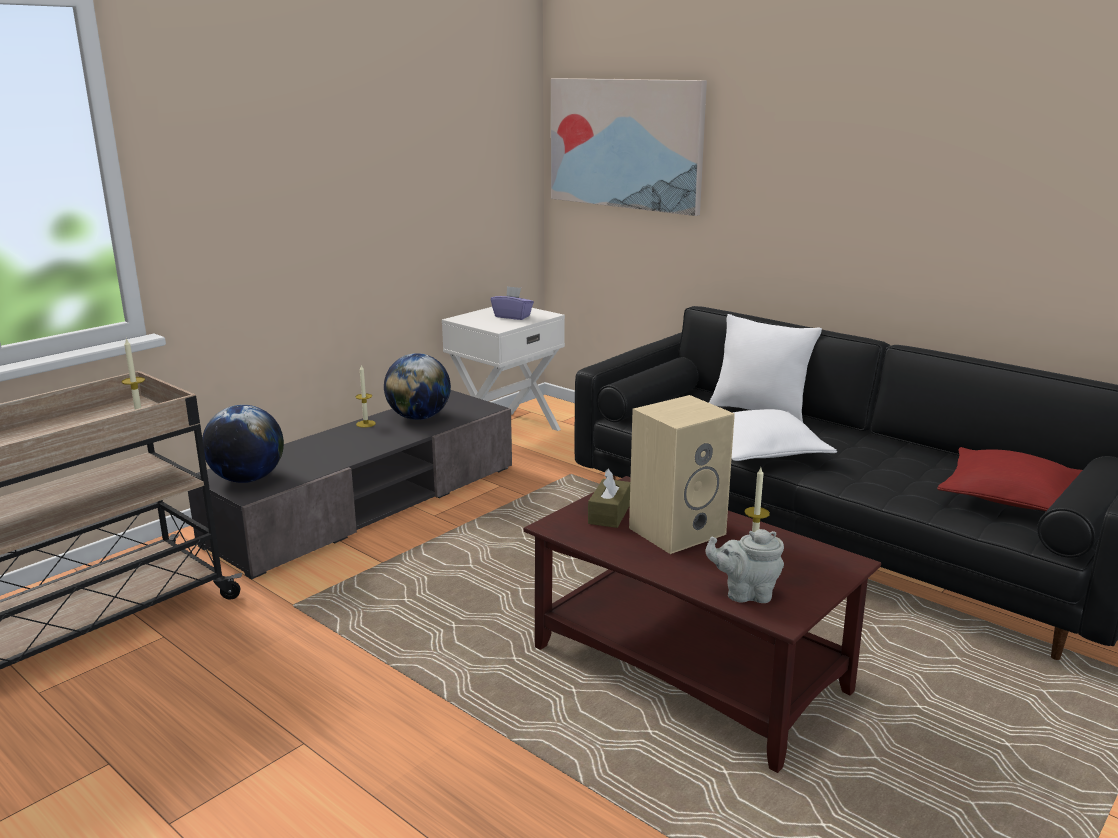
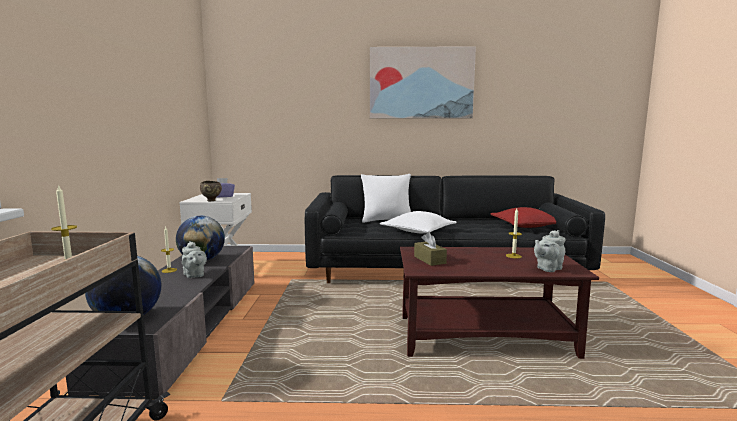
camera: 40 degrees left, 10 degrees down
(377, 440) = (194, 275): none -> grey teapot
(481, 324) = (212, 200): none -> brown bowl
(625, 143) = (268, 97): picture -> picture (421, 83)
(677, 530) = (470, 257): beige speaker -> none

